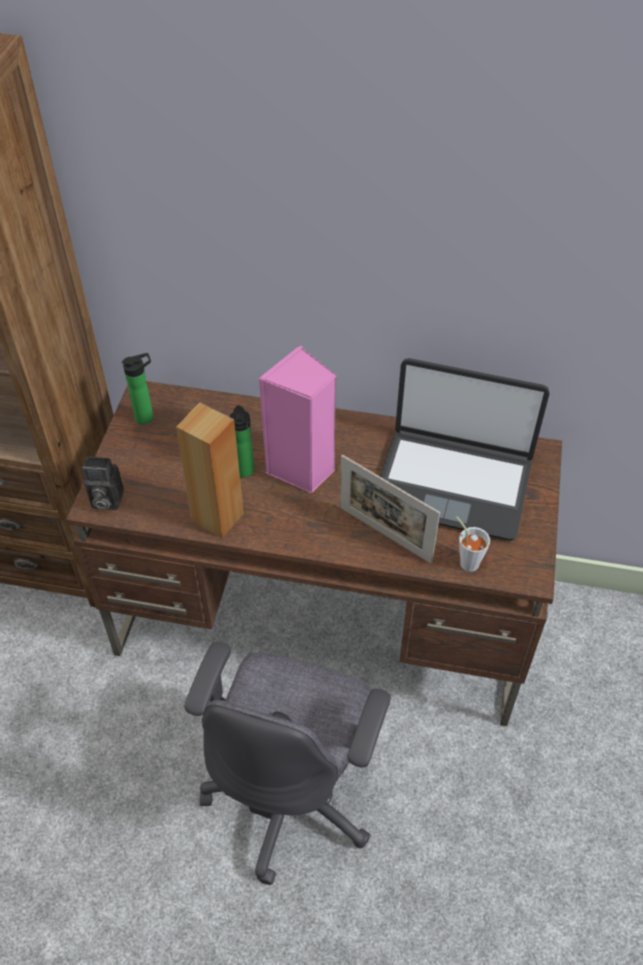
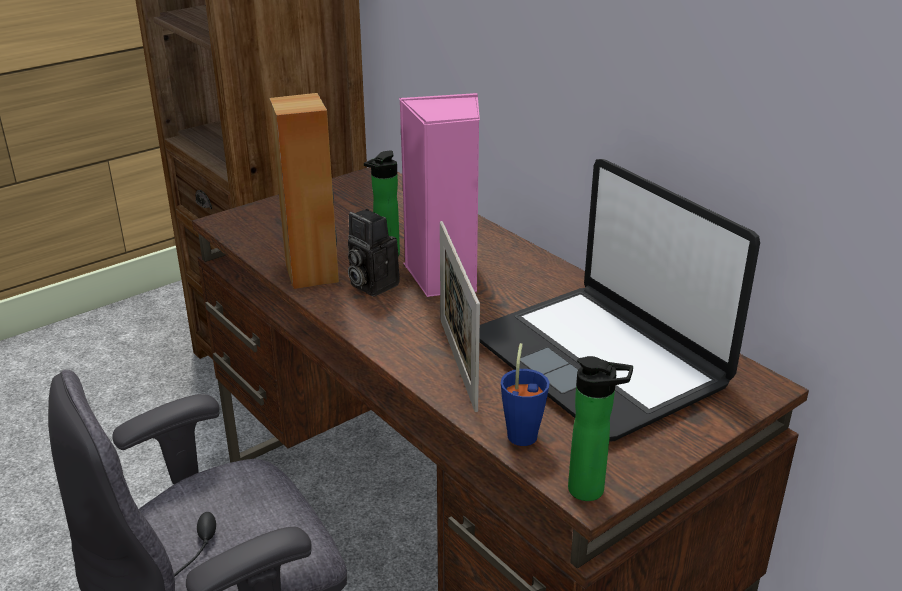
camera: 40 degrees right, 20 degrees down
(105, 500) = (239, 222): camera -> camera (370, 284)
(147, 417) = (357, 189): bottle -> bottle (592, 491)
(466, 560) = (523, 431): white cup -> blue cup

